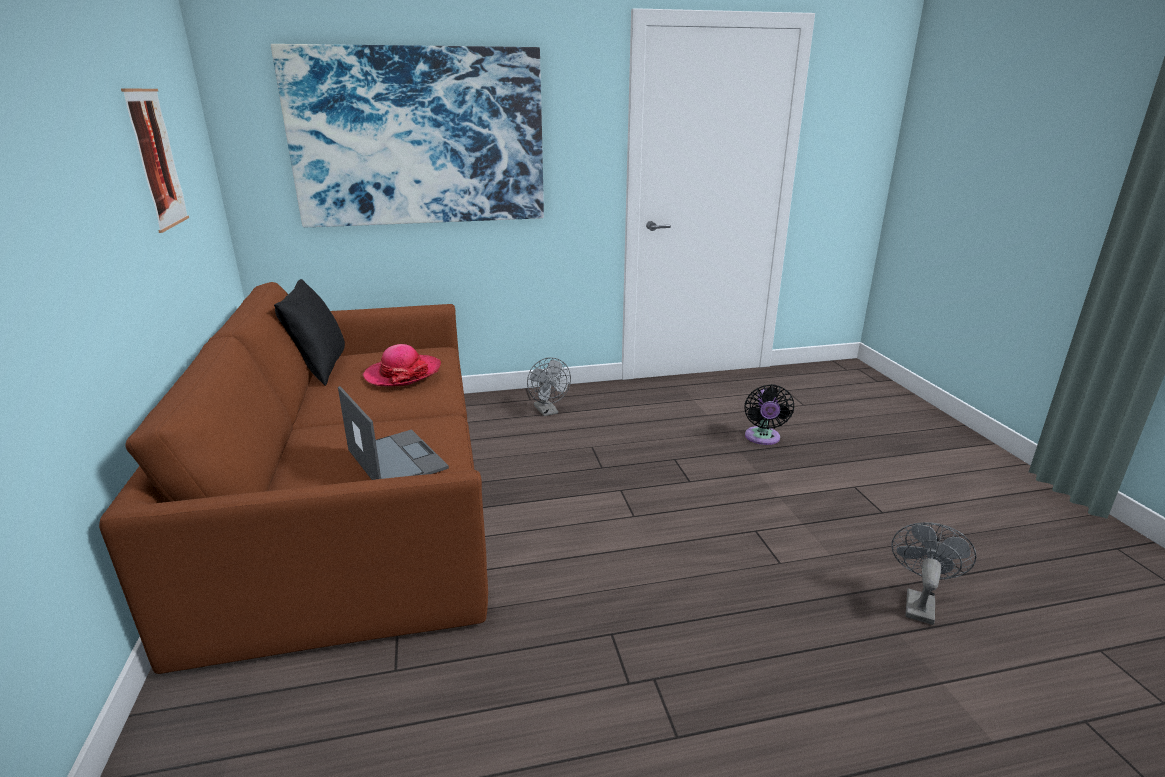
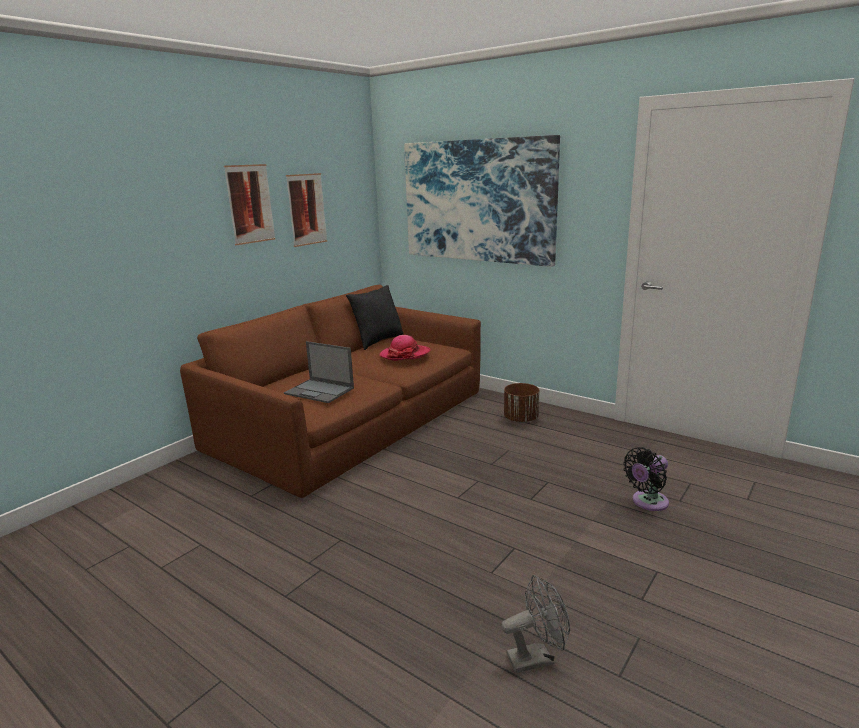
camera: 50 degrees right, 5 degrees down
(94, 148) = (250, 204): none -> picture
(396, 459) = (320, 391): laptop -> laptop turned 105 degrees clockwise
(548, 411) = (521, 419): grey fan -> brown planter

